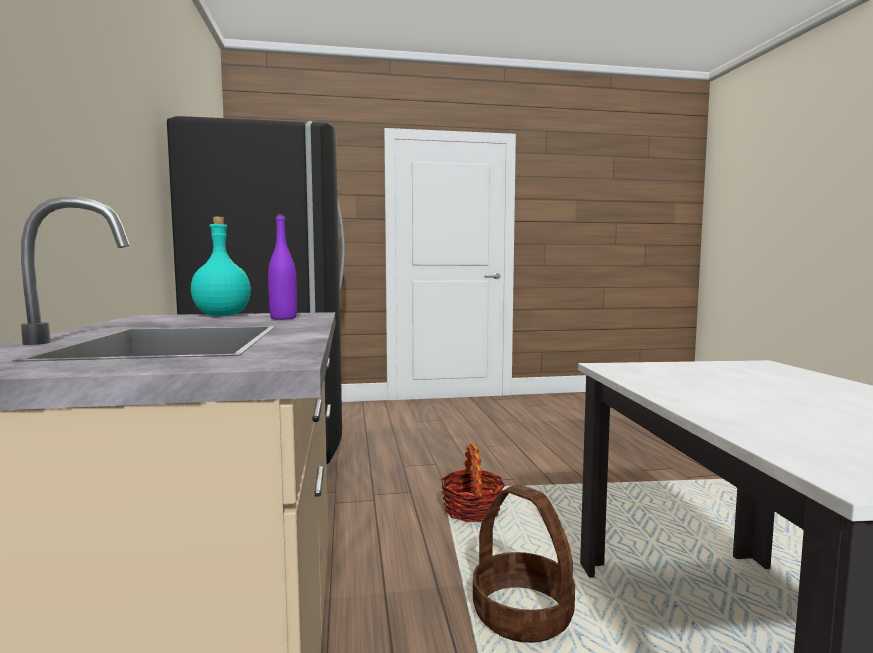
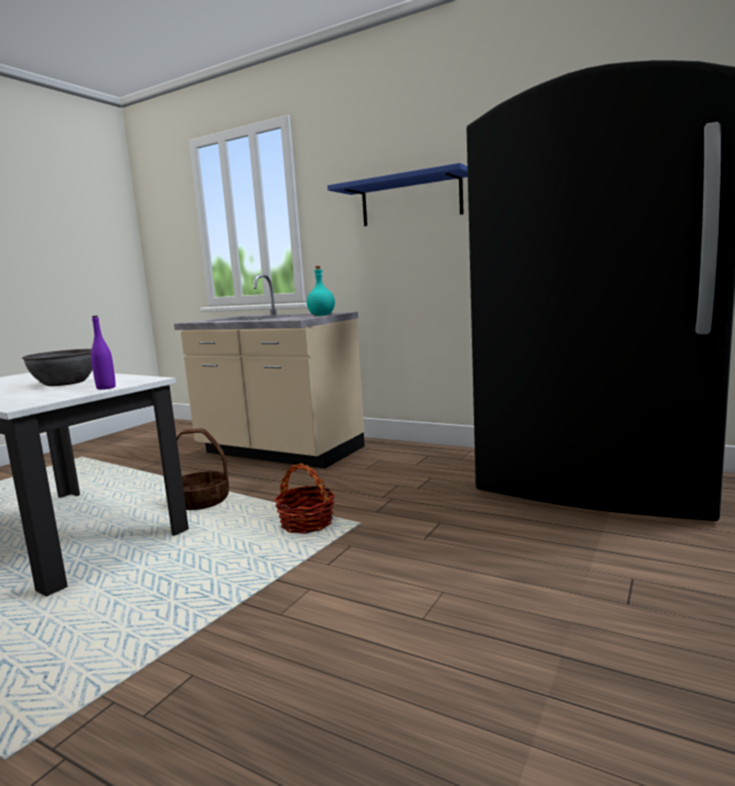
camera: 130 degrees right, 5 degrees up
(103, 121) = (410, 200): none -> blue shelf
(283, 318) = (285, 318): purple bottle -> purple bottle (106, 388)
(733, 390) = (65, 383): none -> grey bowl

